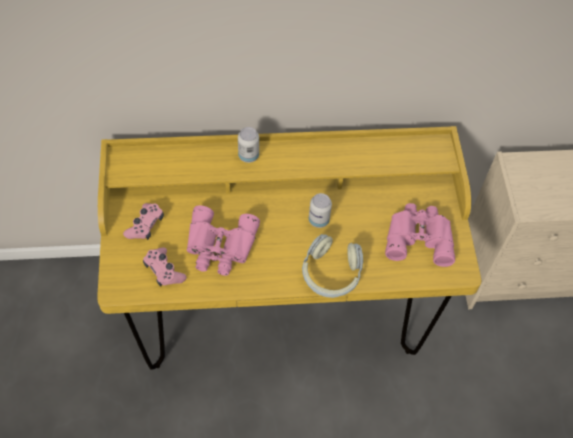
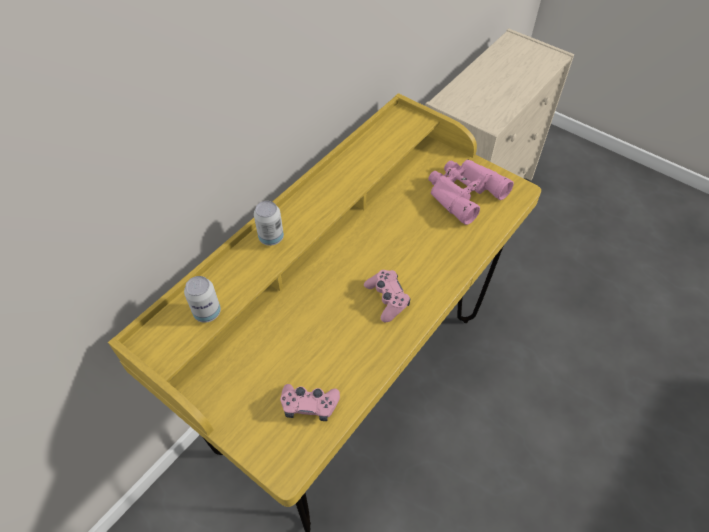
camera: 45 degrees left, 5 degrees down
(145, 225) = (240, 384): pink game controller -> pink game controller (387, 299)
(220, 247) = (331, 337): pink binoculars -> none
(318, 220) = (380, 244): can -> can (207, 312)
(331, 273) = (442, 274): headphones -> none

